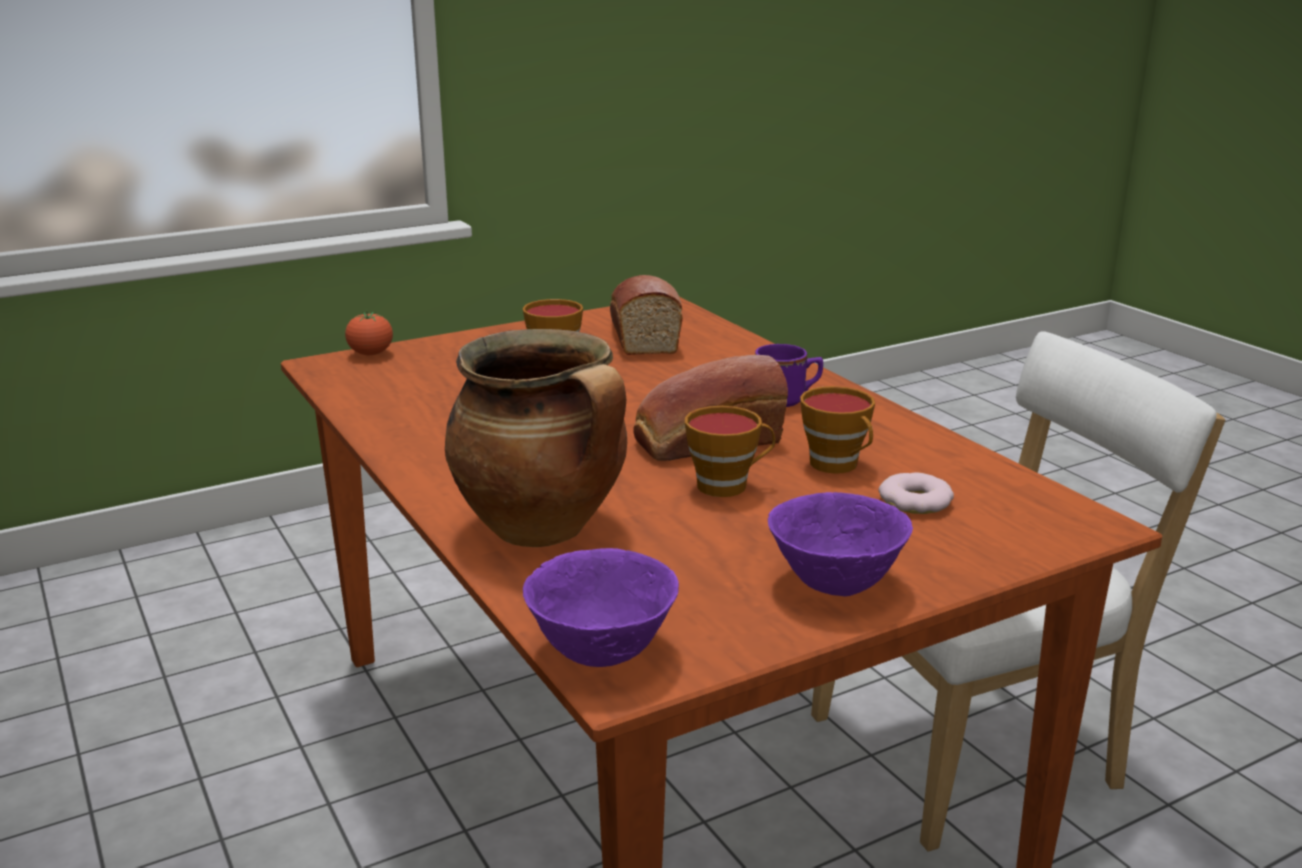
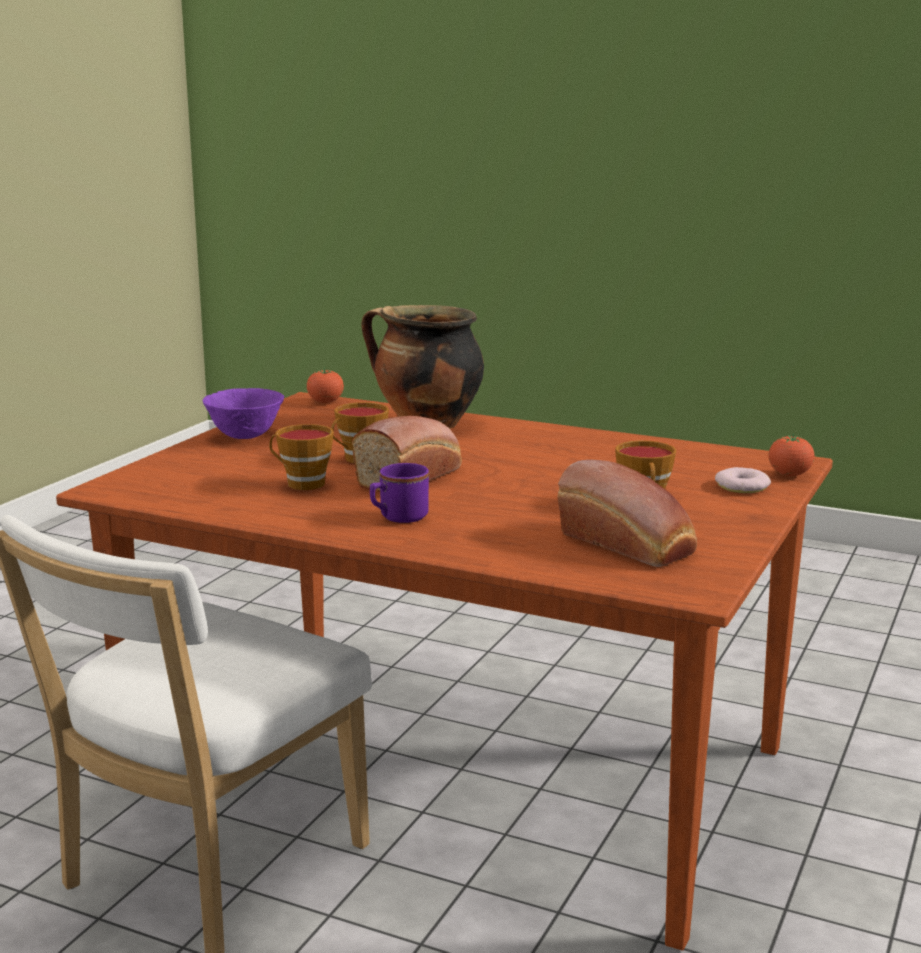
camera: 145 degrees right, 5 degrees down
(603, 652) = (325, 402): purple bowl -> tomato
(915, 501) = (230, 476): donut -> donut (741, 486)

